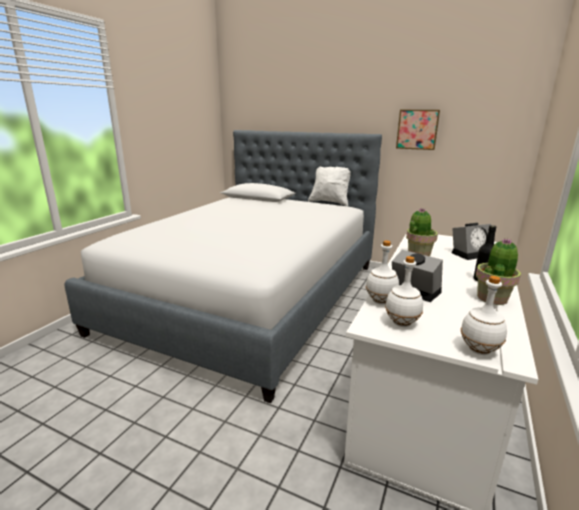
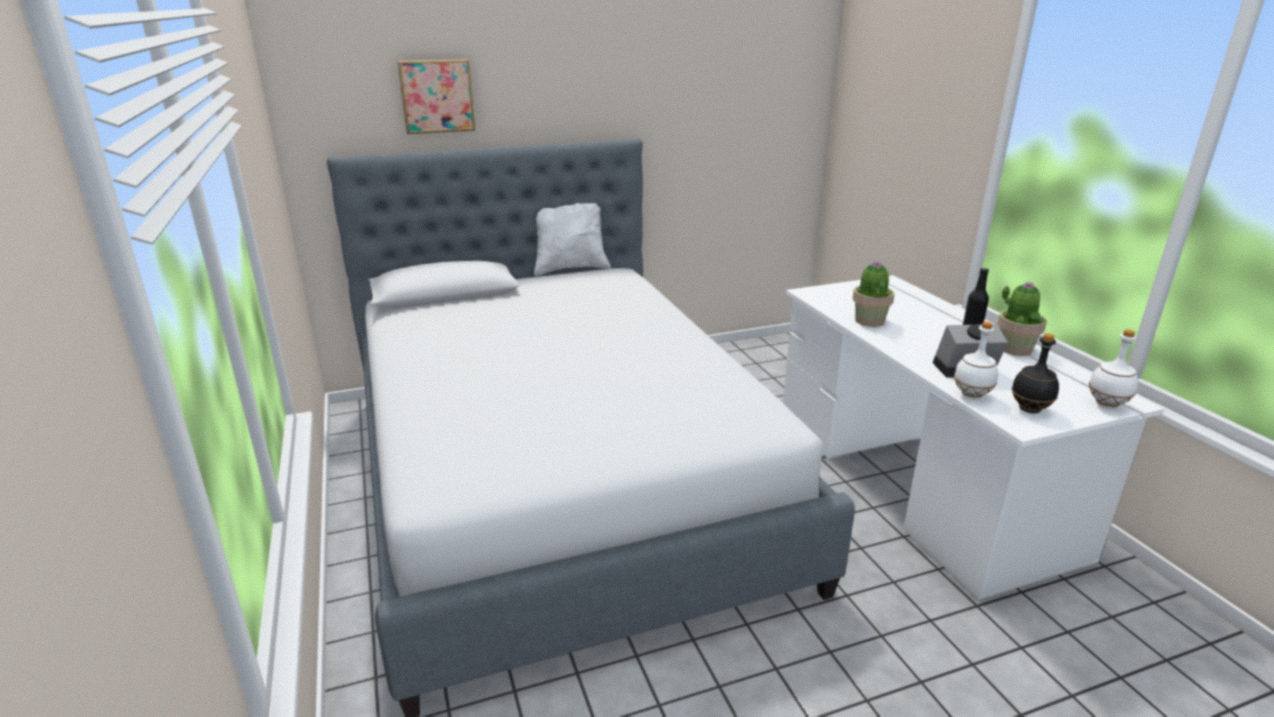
camera: 45 degrees left, 5 degrees up
(401, 323) = (1029, 409): white bottle -> black bottle
(417, 129) = (686, 125): picture -> picture (437, 96)
(470, 253) = (899, 301): alarm clock -> none

